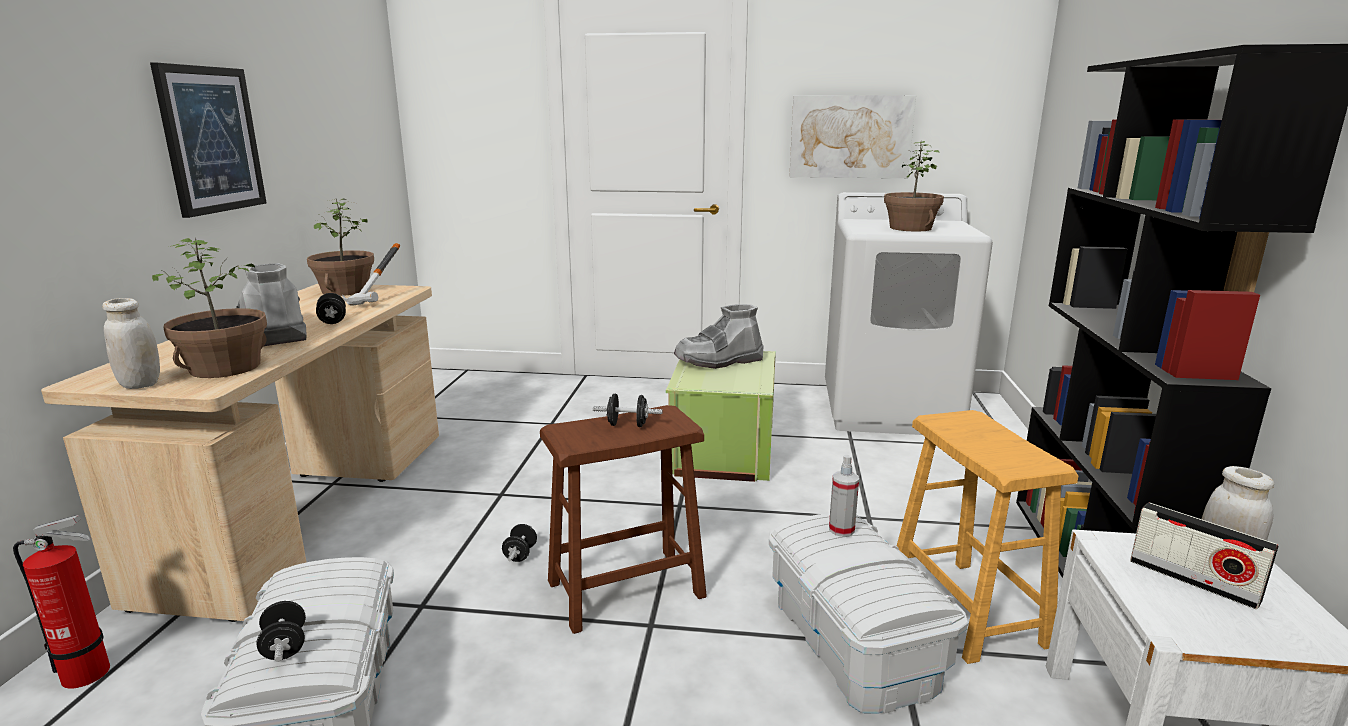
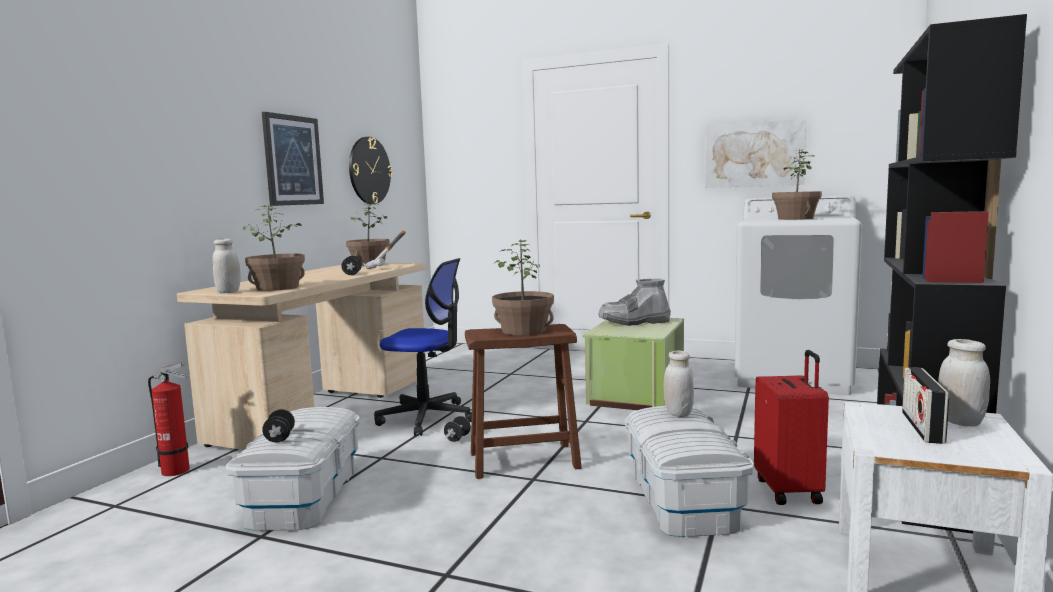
camera: 15 degrees right, 10 degrees down
(274, 331) = (314, 277): grey boot -> none
(327, 143) = (369, 170): none -> wall clock
(463, 517) = (427, 418): none -> office chair
(627, 425) = (524, 330): black dumbbell -> potted plant
(841, 530) = (678, 413): spray bottle -> white jar
(966, 608) = (790, 490): brown stool -> red suitcase
(1193, 580) = (922, 427): radio -> radio turned 45 degrees clockwise

